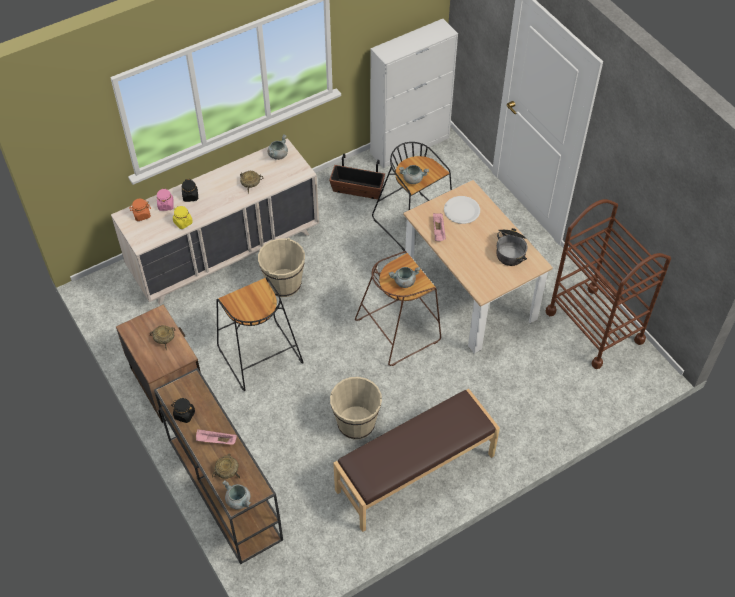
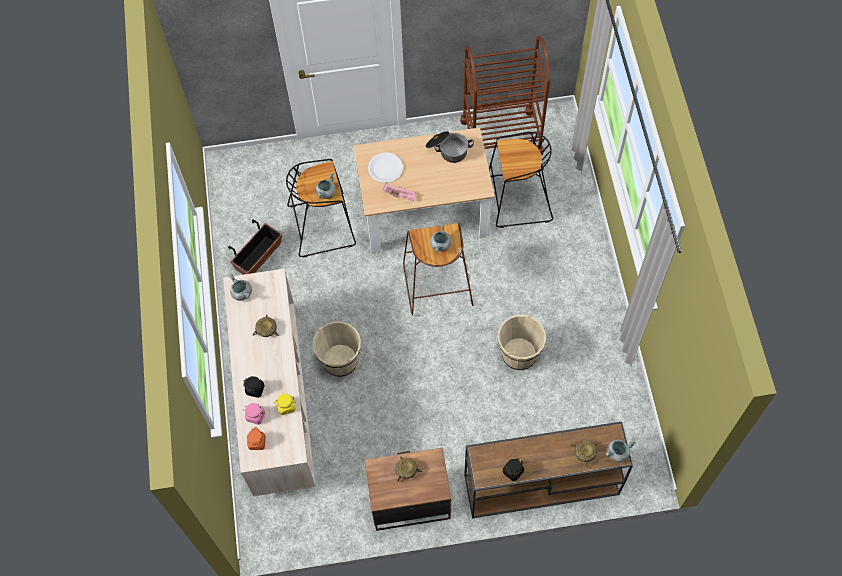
camera: 65 degrees left, 10 degrees up
(216, 441) = (551, 453): pink tray -> none
(258, 355) = (411, 410): black stool -> black stool (518, 199)
(410, 145) = (227, 191): white cabinet -> none
(415, 473) = (586, 327): brown bench -> none

